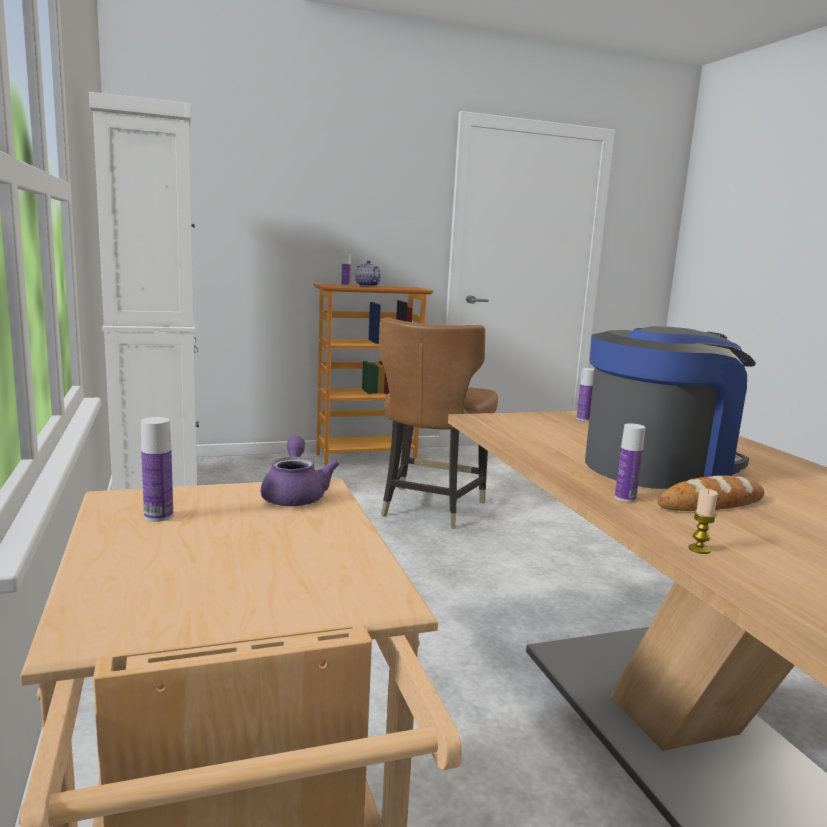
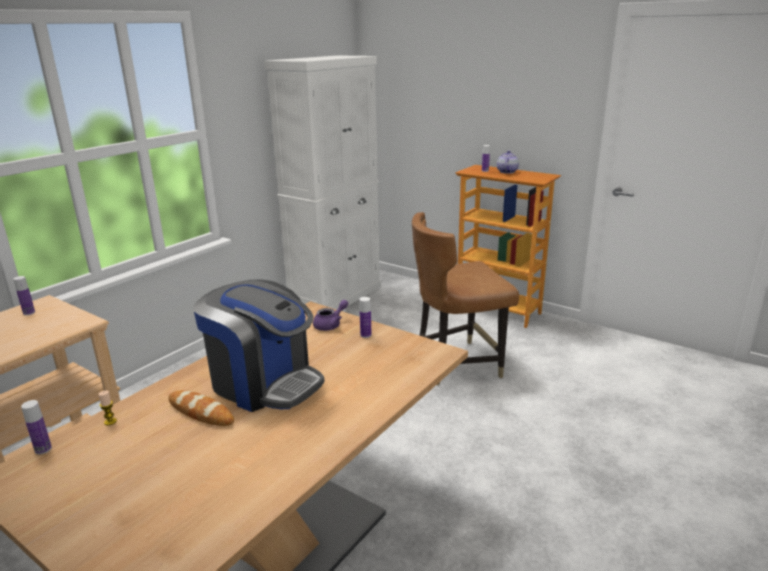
camera: 55 degrees right, 10 degrees up
(295, 495) = (71, 321): purple teapot -> purple teapot (331, 325)
(625, 498) = (182, 386): bottle -> bottle (43, 449)

